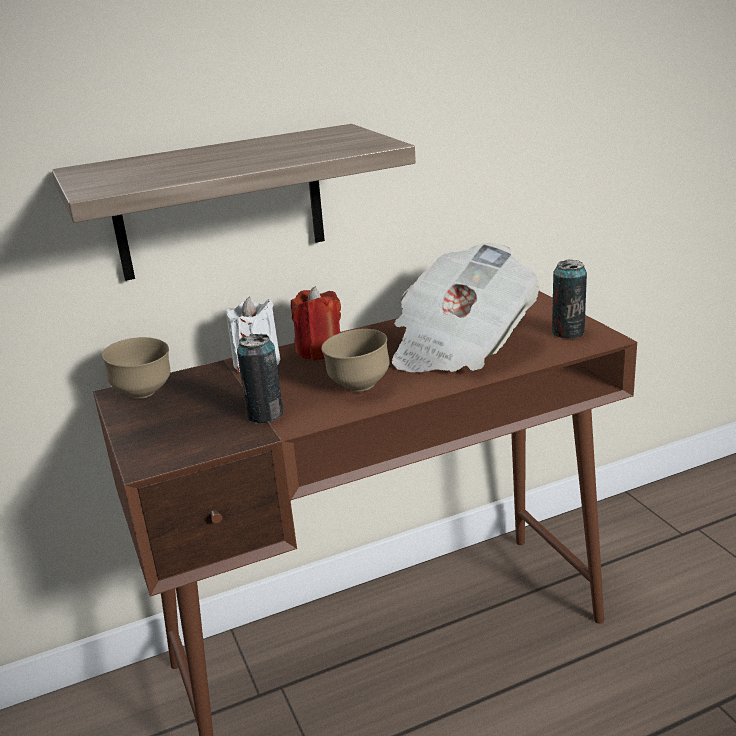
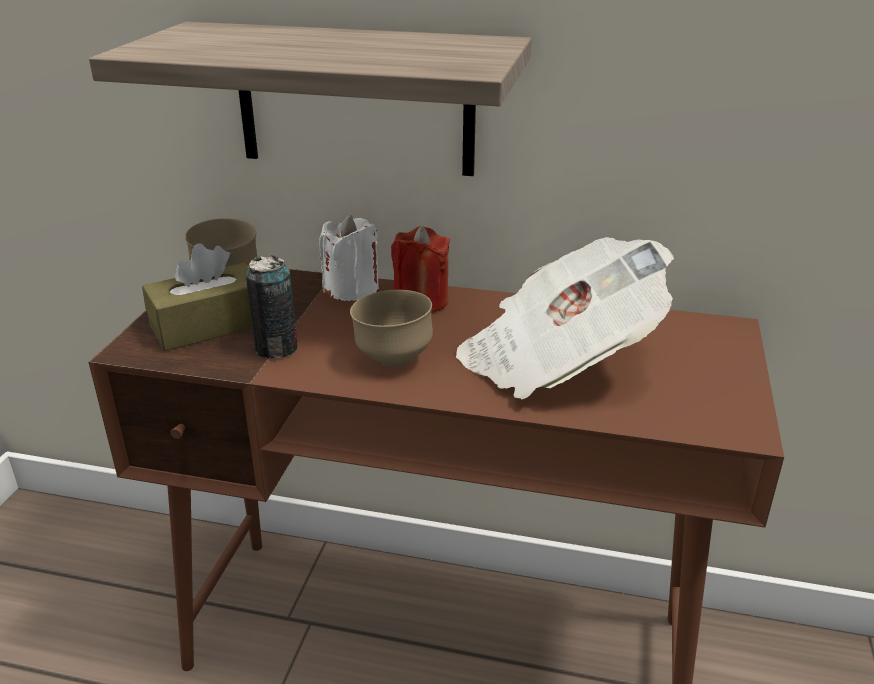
camera: 35 degrees right, 5 degrees up
(185, 423) = (209, 325): none -> brown tissue box
(568, 332) = (709, 401): can -> none

